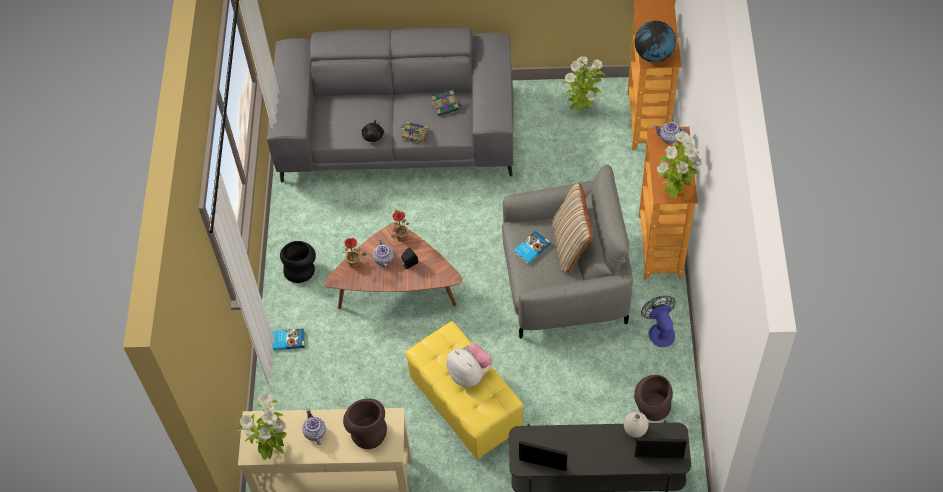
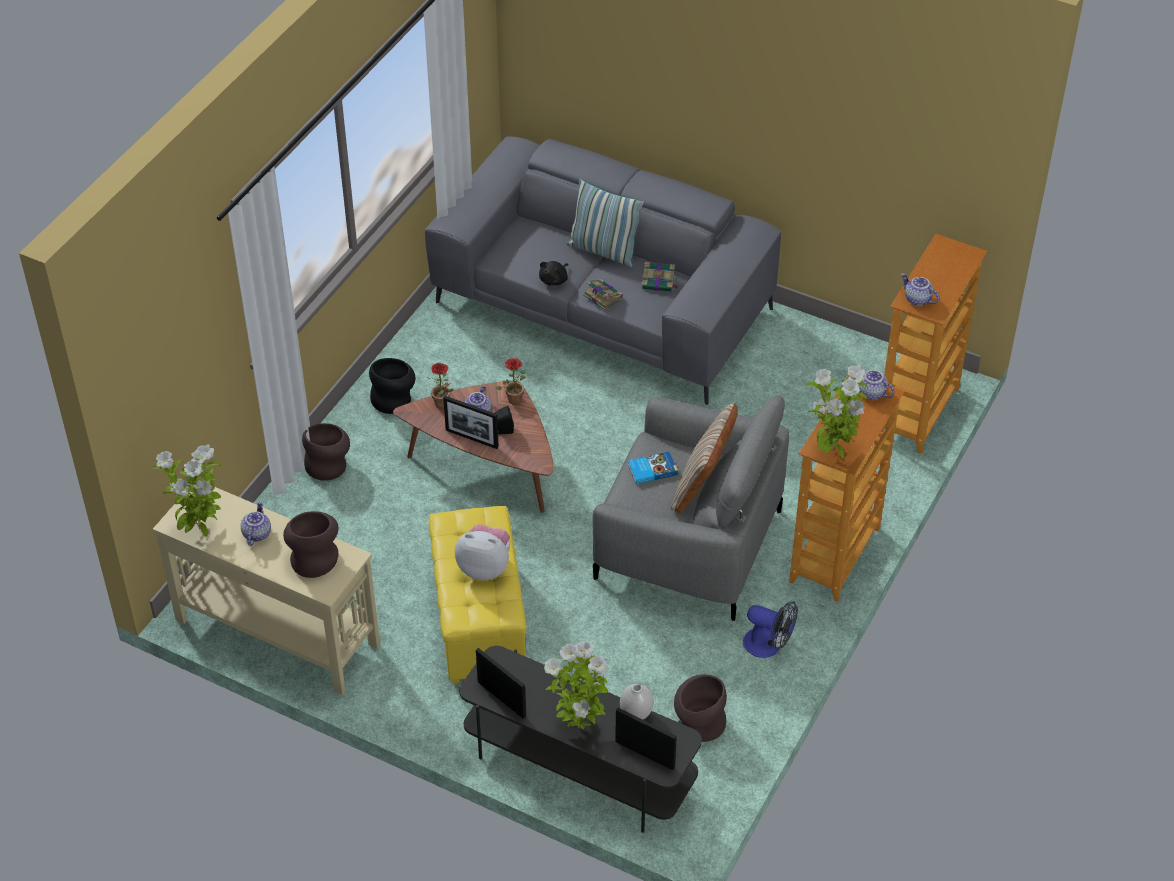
camera: 25 degrees right, 10 degrees down
(288, 340) = (329, 465): book -> brown vase
(392, 98) = (603, 251): none -> pillow
(392, 280) = (472, 438): none -> picture frame
(469, 374) = (485, 567): plush toy -> plush toy turned 60 degrees counterclockwise
(582, 109) = (843, 368): potted plant -> potted plant (579, 726)
(653, 55) = (917, 299): globe -> teapot
(659, 330) = (769, 645): fan -> fan turned 105 degrees clockwise

